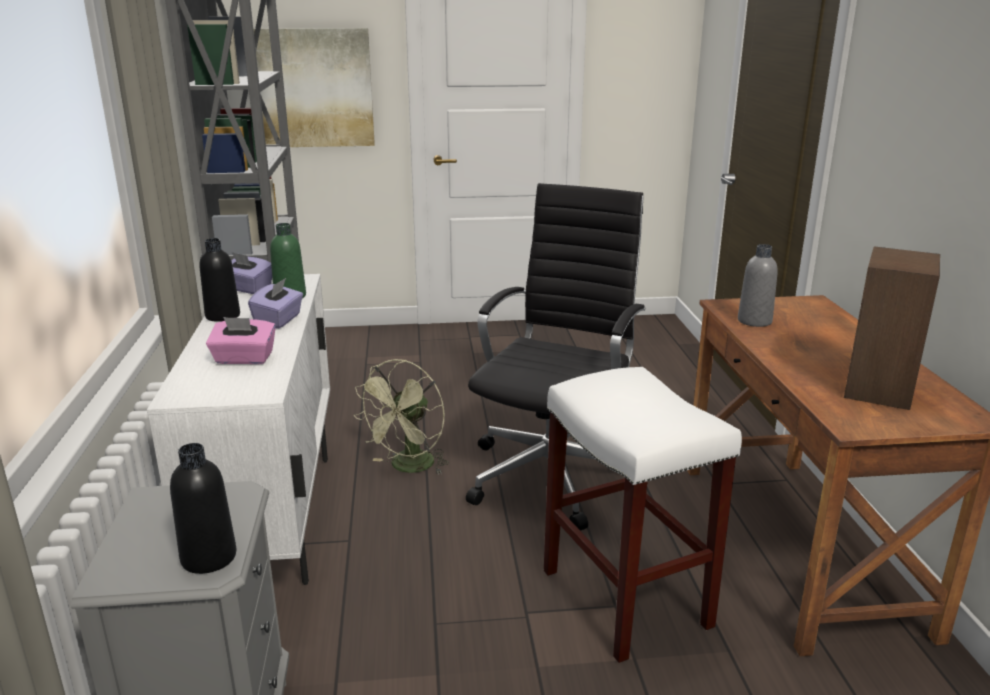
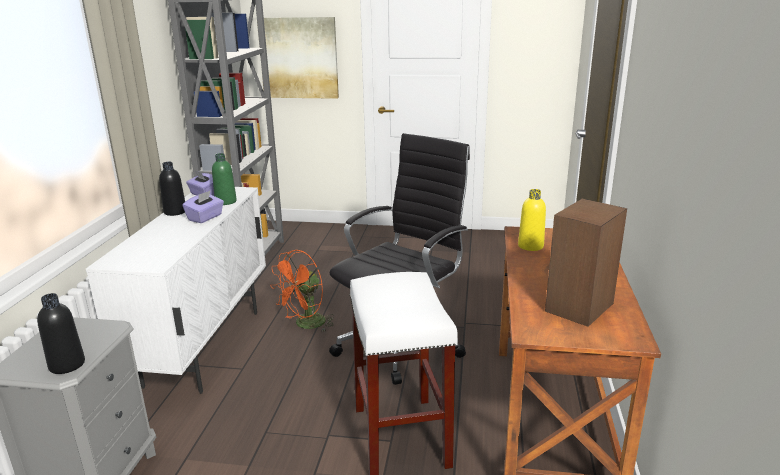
camera: 15 degrees right, 0 degrees up
(244, 359) = (164, 242): pink tissue box -> none
(408, 468) = (305, 325): green fan -> orange fan
(754, 321) = (530, 246): grey bottle -> yellow bottle

